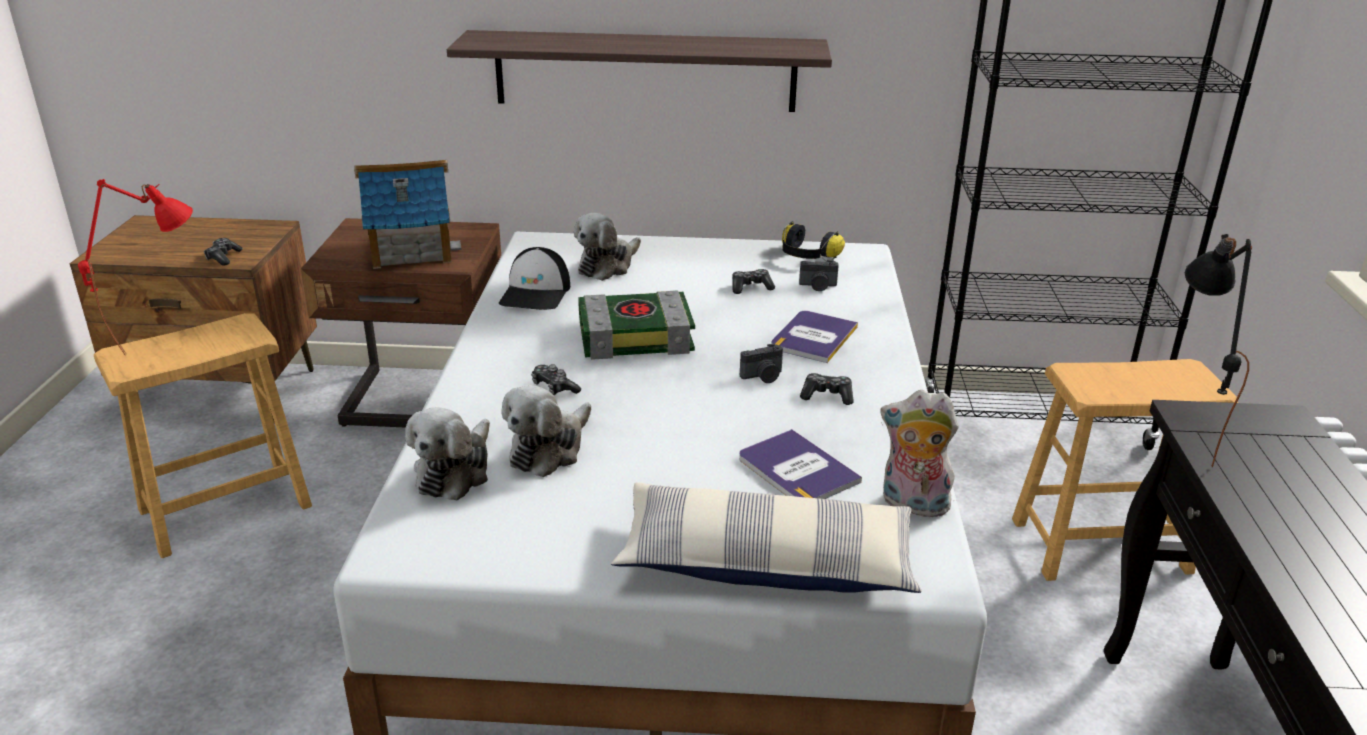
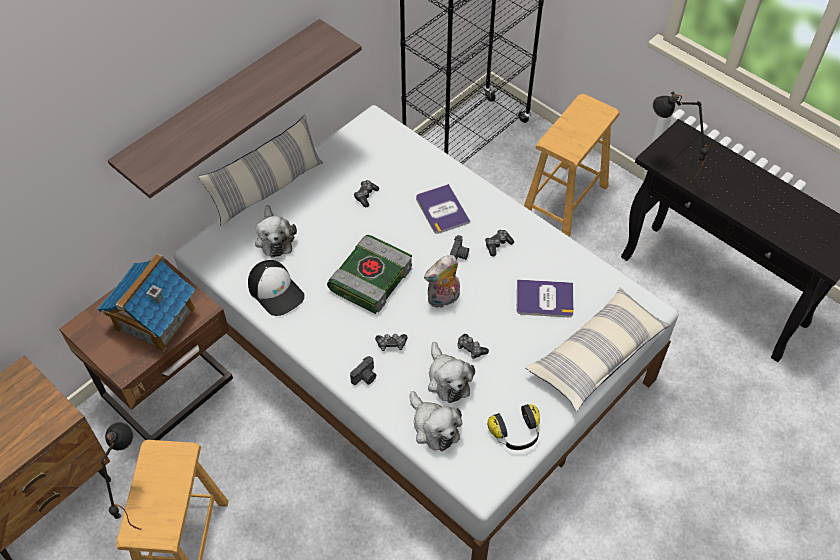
camera: 50 degrees left, 25 degrees up
(161, 338) = (135, 502): red table lamp -> black table lamp
(223, 257) = (46, 423): game controller -> game controller (471, 349)
(667, 238) = (267, 189): none -> pillow
(806, 256) = (355, 147): headphones -> headphones (516, 434)
(818, 286) = (392, 168): camera -> camera (365, 377)
(912, 505) = (601, 280): plush toy -> plush toy (443, 300)

